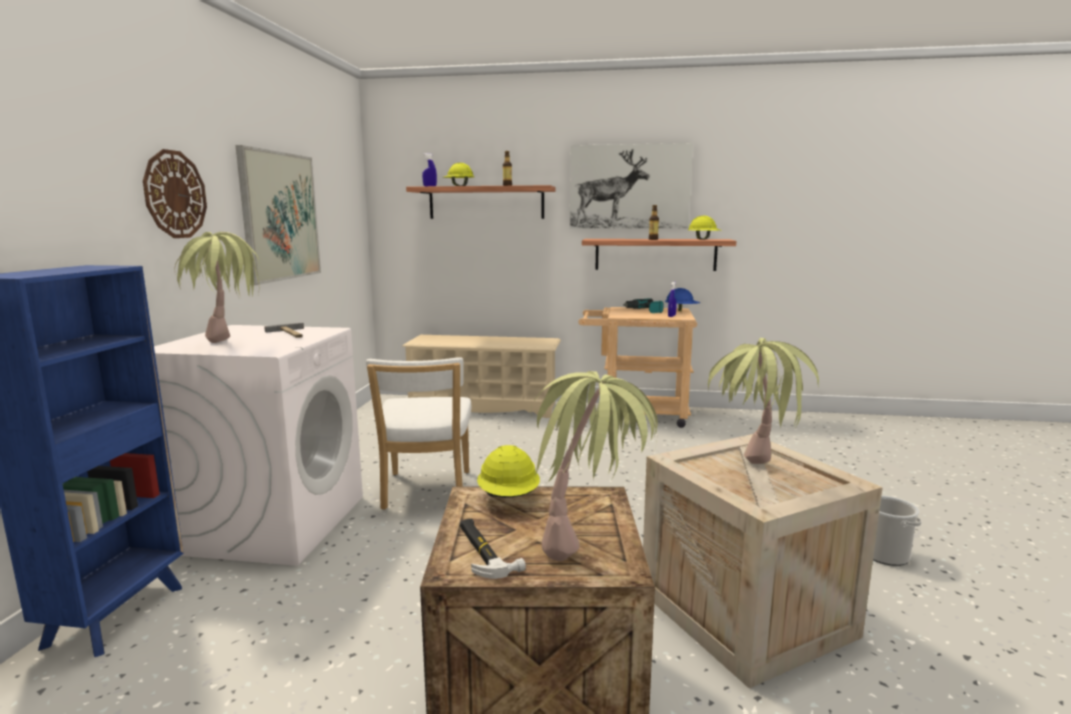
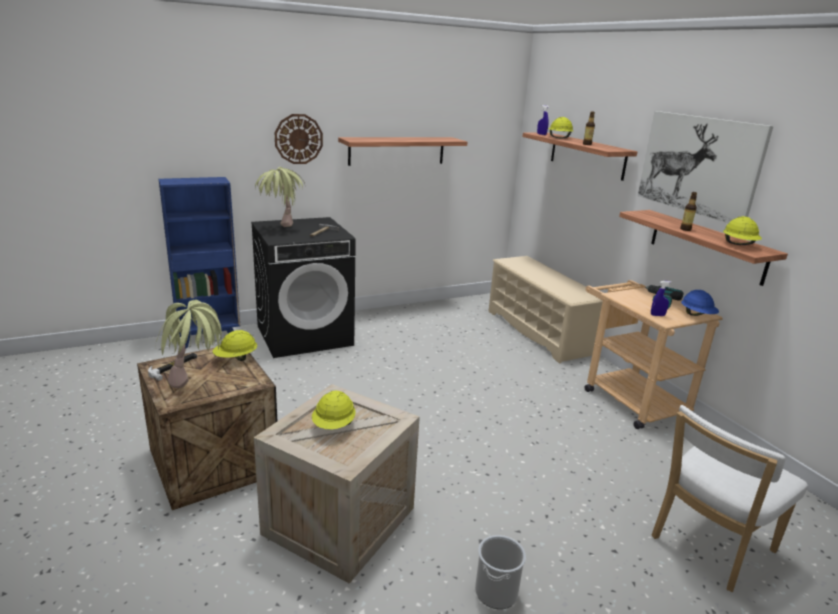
camera: 55 degrees right, 10 degrees up
(273, 523) = (305, 335): white washing machine -> black washing machine
(280, 216) = (397, 150): picture -> shelf
(426, 492) = (380, 361): white chair -> white chair (708, 546)
(753, 473) = (334, 425): potted plant -> yellow hard hat

